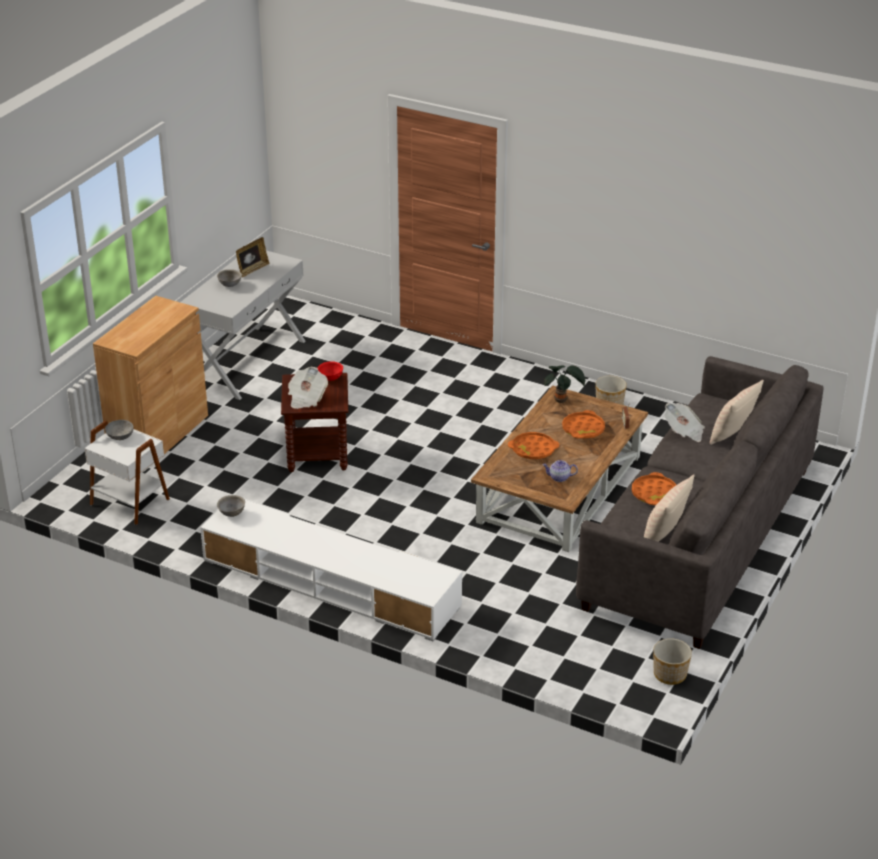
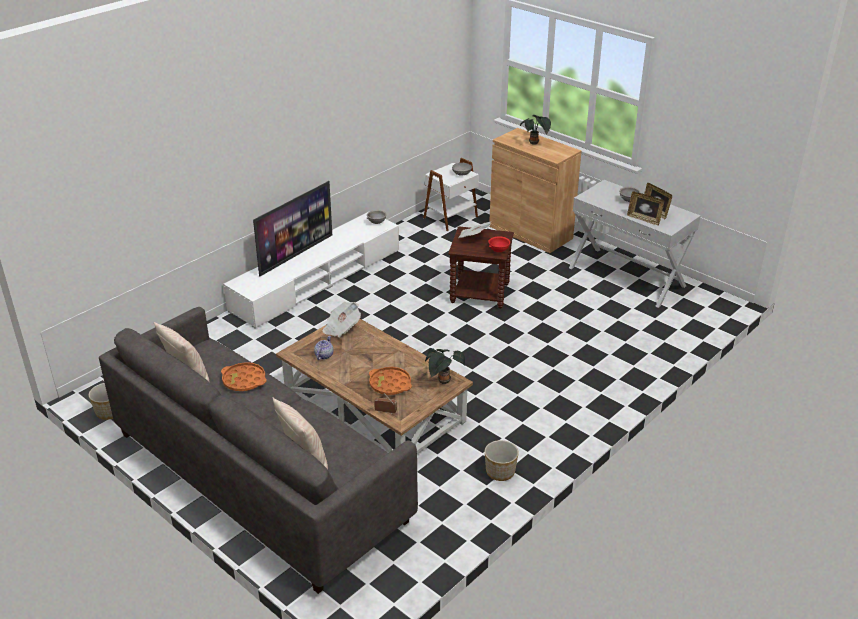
camera: 105 degrees right, 0 degrees up
(142, 326) = (534, 143): none -> potted plant
(272, 275) = (644, 219): none -> picture frame
(339, 563) = (295, 254): none -> television
(533, 449) = (372, 350): orange tray -> none
(684, 432) = (323, 421): newspaper -> newspaper (341, 328)

